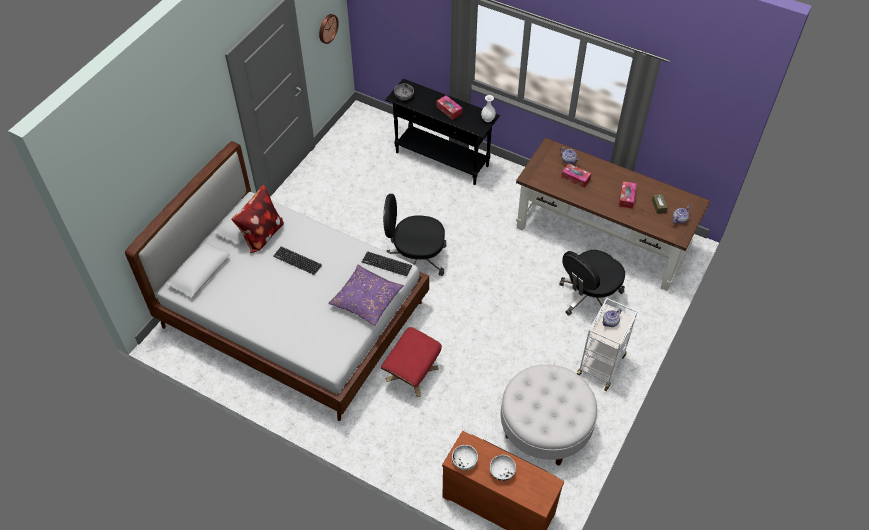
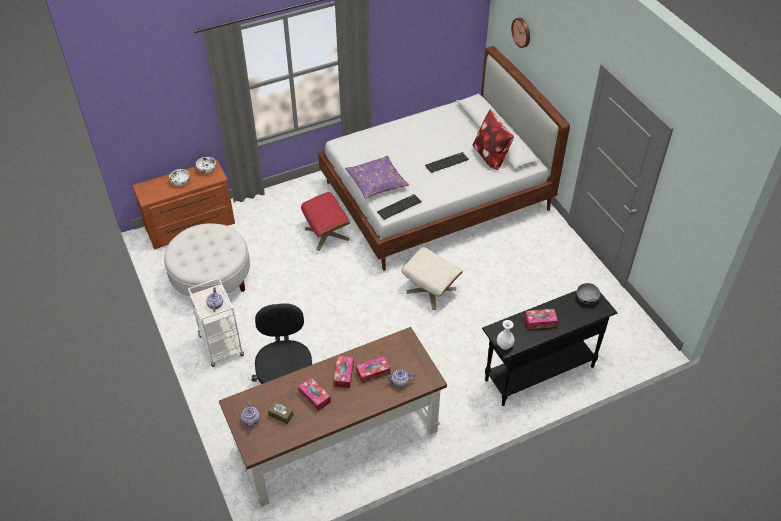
camera: 125 degrees right, 5 degrees down
(327, 28) = (685, 227): wall clock -> wall clock (522, 32)
(415, 258) = (431, 290): black office chair -> beige ottoman
(593, 192) = (344, 374): none -> tissue box

